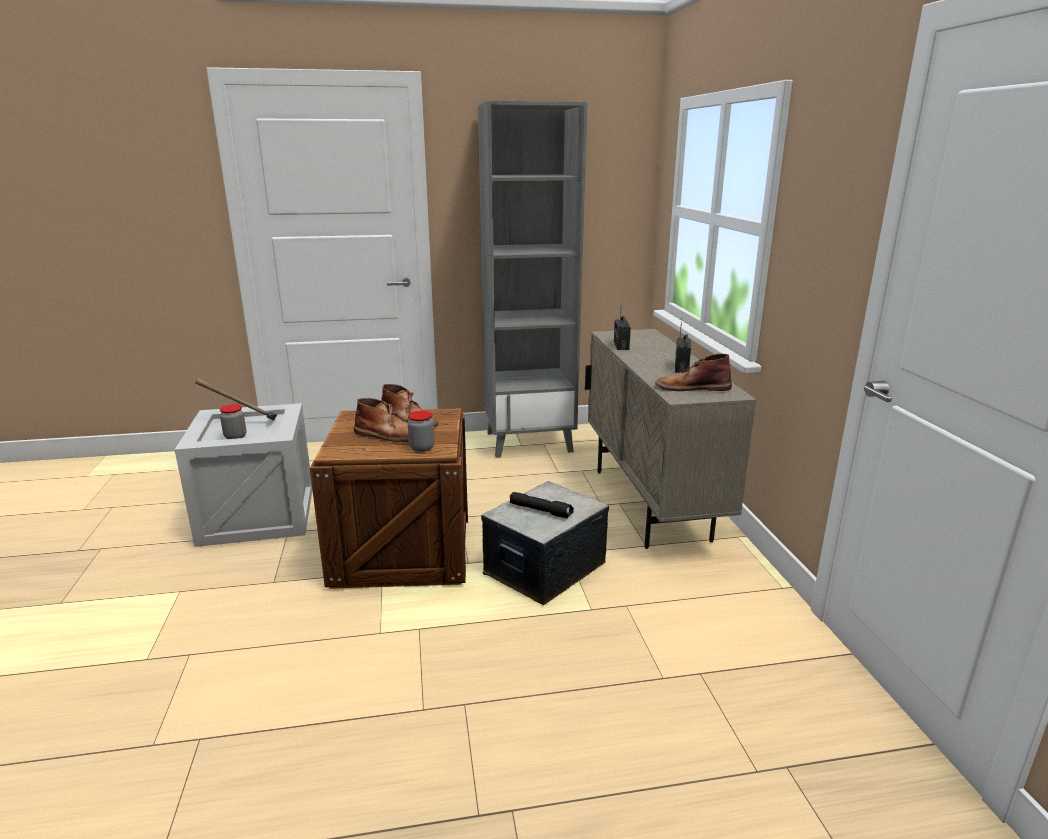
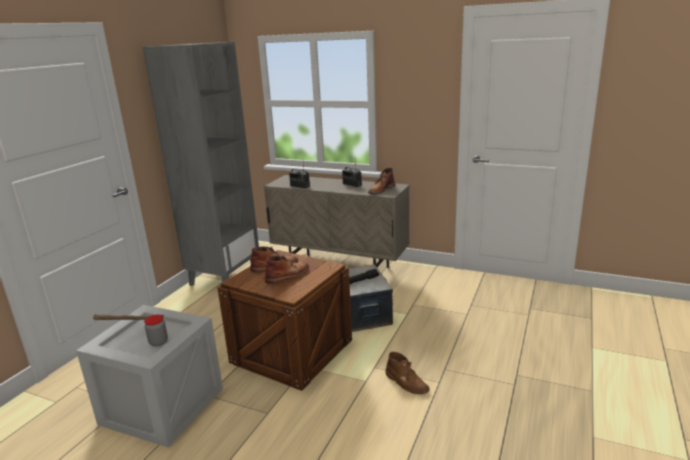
camera: 55 degrees left, 0 degrees up
(401, 673) = (406, 382): none -> brown boot
(422, 448) = (320, 270): jar -> none

